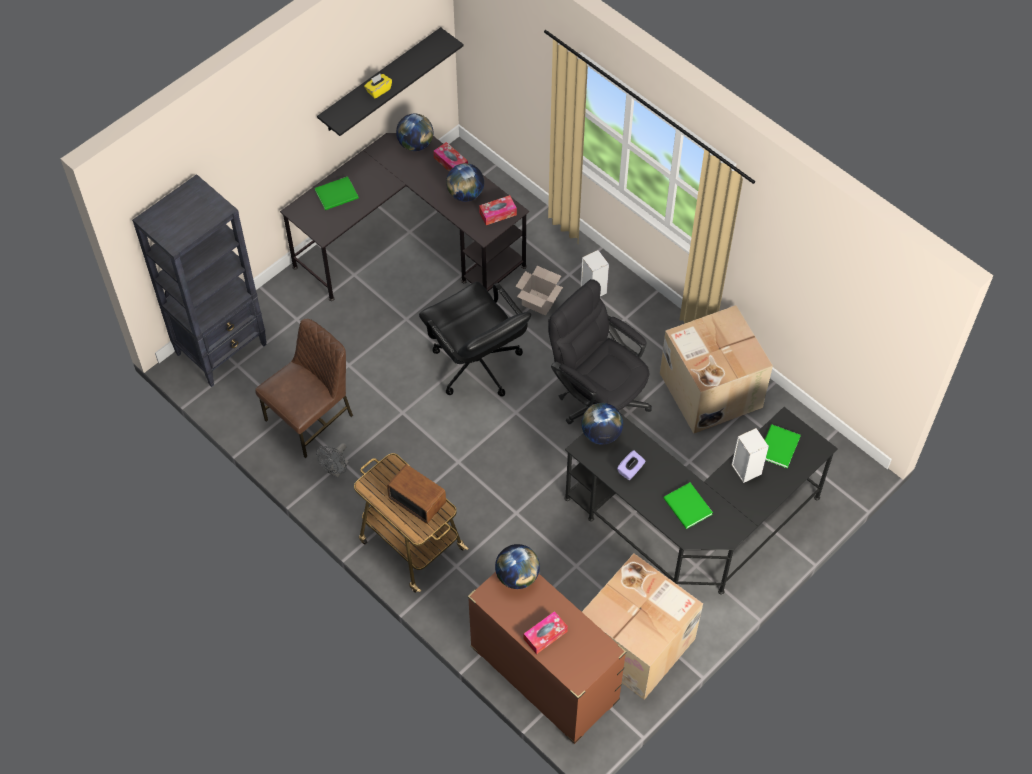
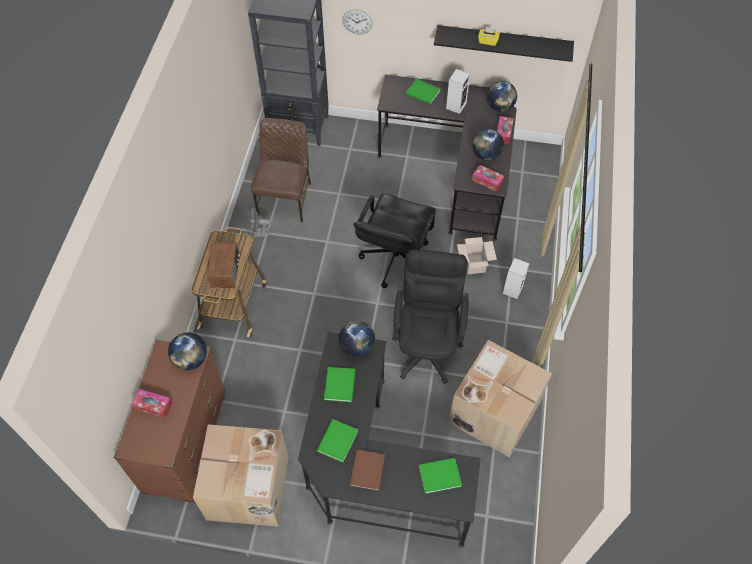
camera: 55 degrees right, 0 degrees up
(239, 179) = (357, 22): none -> wall clock
(311, 418) = (286, 198): brown chair -> brown chair turned 90 degrees counterclockwise
(630, 470) = (341, 384): purple tissue box -> green book
(734, 501) = (366, 471): none -> brown book
(745, 469) = (401, 462): speaker -> speaker (456, 105)

